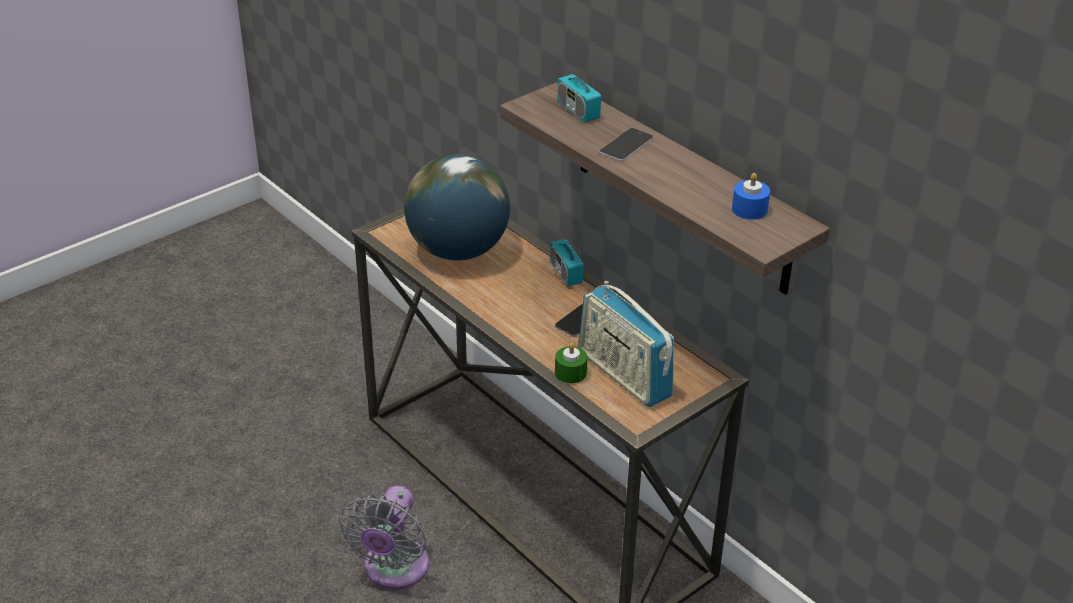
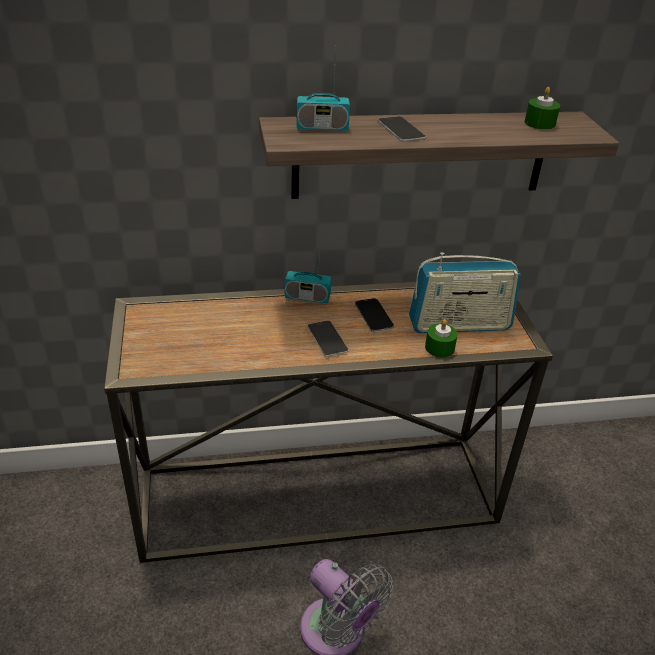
camera: 60 degrees left, 0 degrees up
(459, 251) = (215, 337): globe -> none
(516, 306) = (327, 338): none -> phone
(749, 209) = (539, 123): blue candle -> green candle

